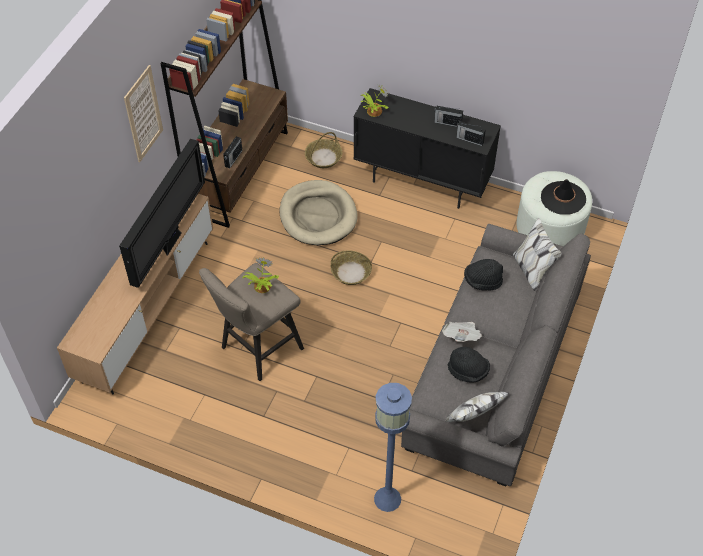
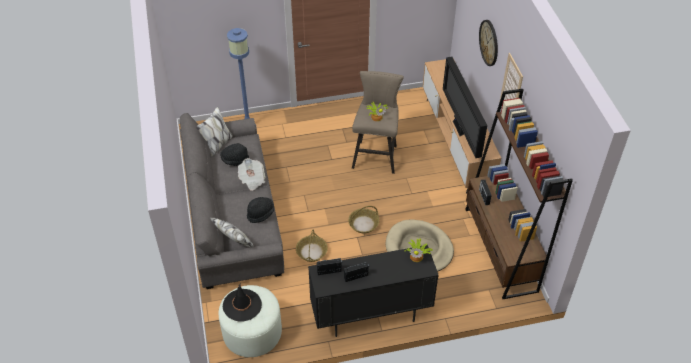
camera: 145 degrees right, 5 degrees down
(94, 173) = (489, 42): none -> wall clock
(323, 157) = (457, 294): basket -> basket (311, 252)

